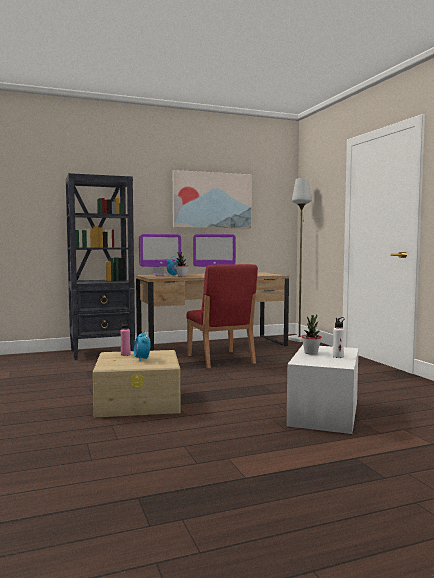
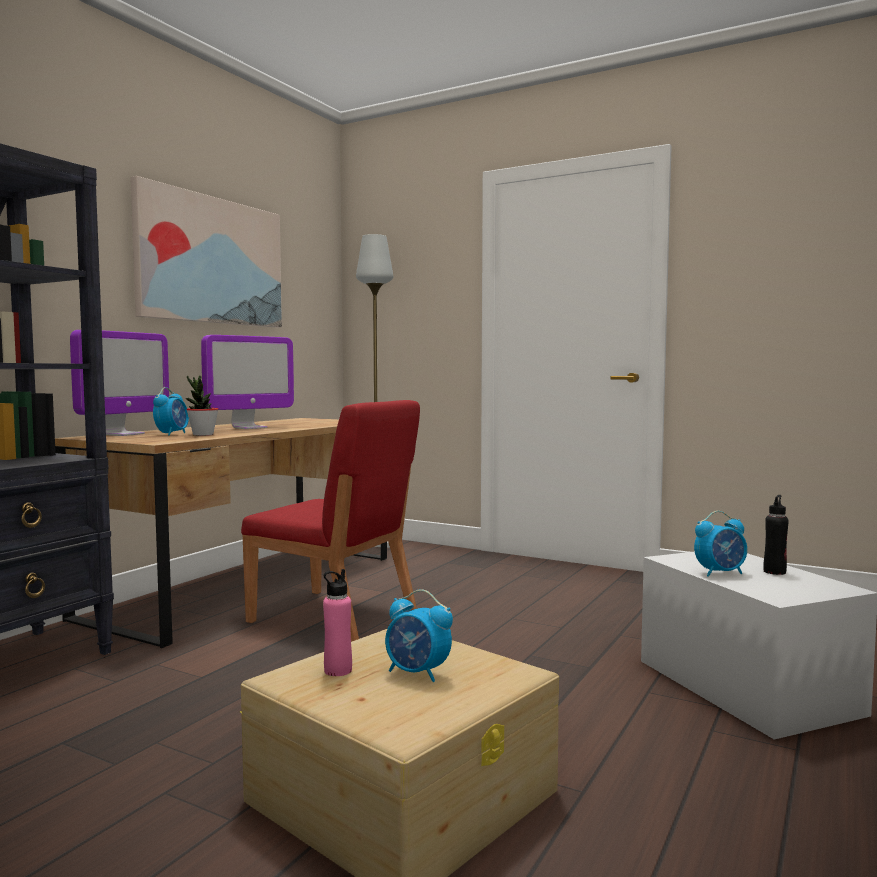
camera: 40 degrees left, 0 degrees up
(311, 353) = (720, 573): potted plant -> alarm clock
(338, 356) = (774, 572): white bottle -> black bottle

